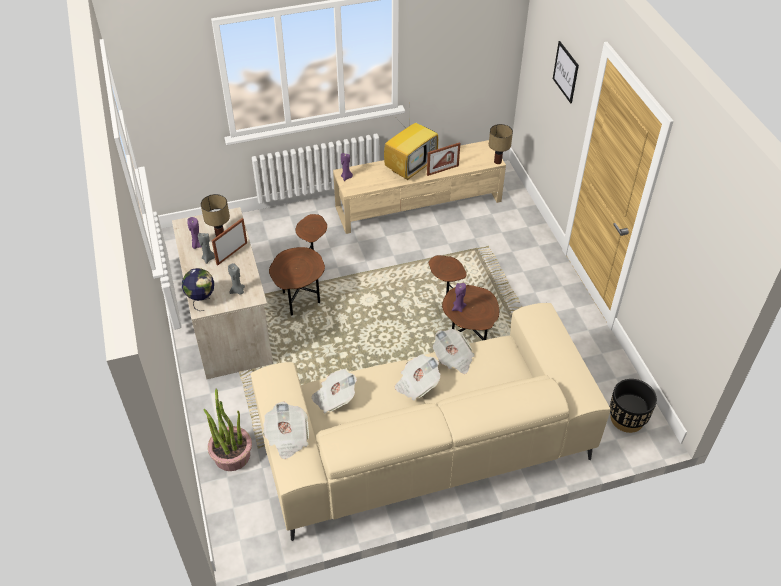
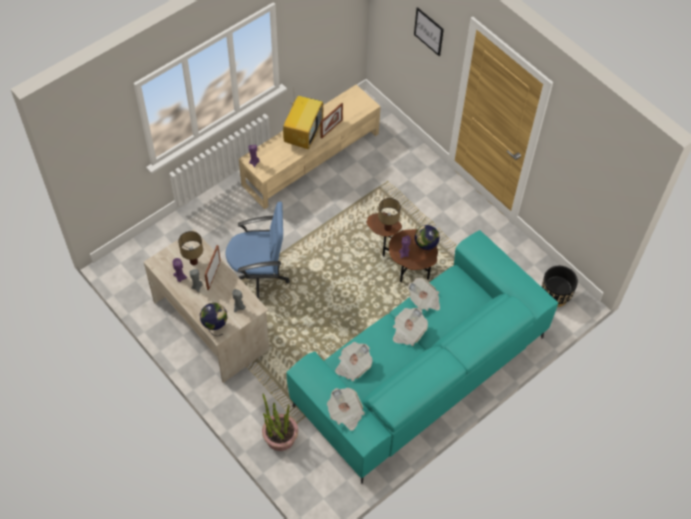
camera: 25 degrees left, 10 degrees up
(304, 291) = (259, 276): brown side table -> blue office chair
(425, 443) = (420, 370): beige sofa -> turquoise sofa
(485, 309) = (425, 248): none -> globe
(498, 161) = (373, 105): table lamp -> table lamp (388, 228)

